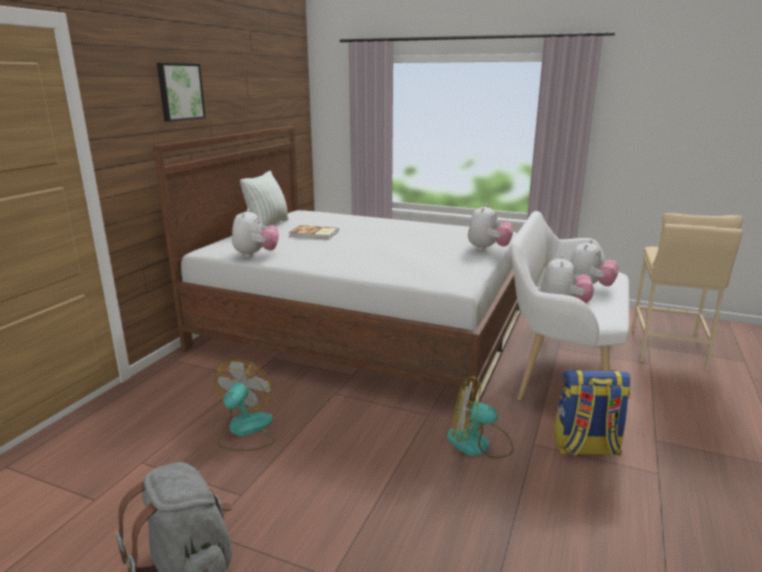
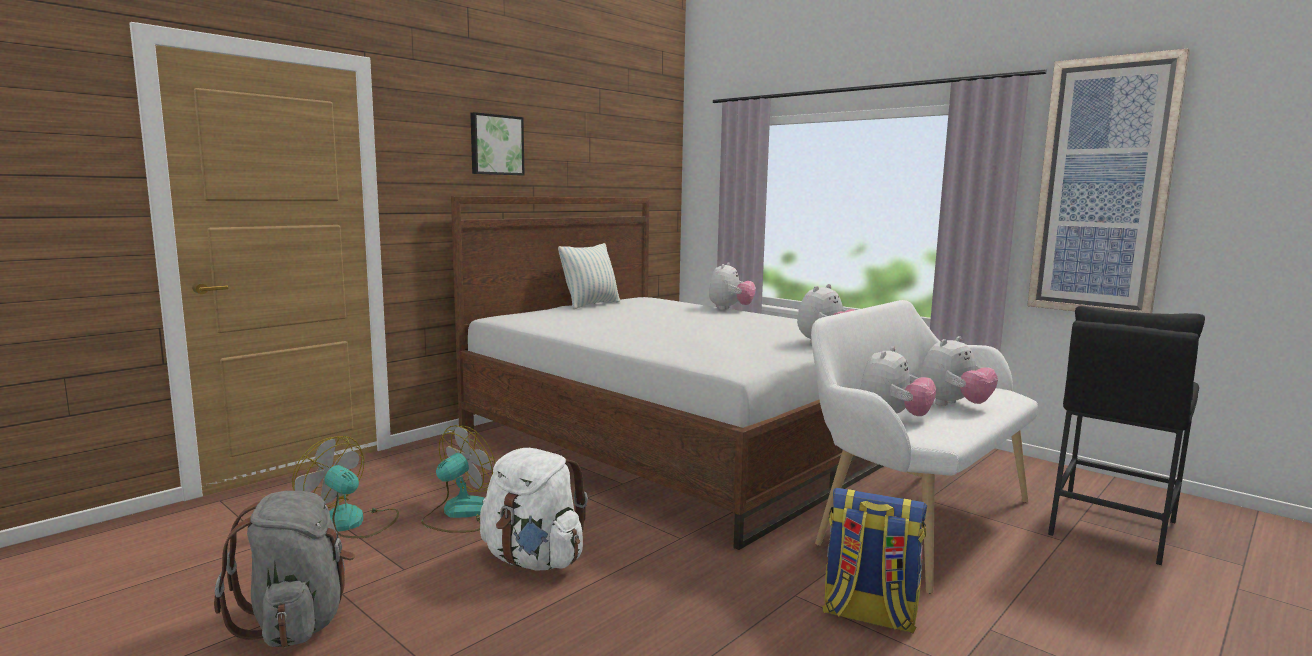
camera: 20 degrees right, 10 degrees down
(255, 255) = (541, 325): plush toy -> plush toy (730, 309)
(314, 234) = (630, 315): book -> none
(337, 460) = (534, 560): none -> white backpack
(479, 444) = (720, 579): fan -> fan (352, 523)
(647, 119) = (1103, 188): none -> picture
(667, 348) = (1110, 527): beige stool -> black stool

